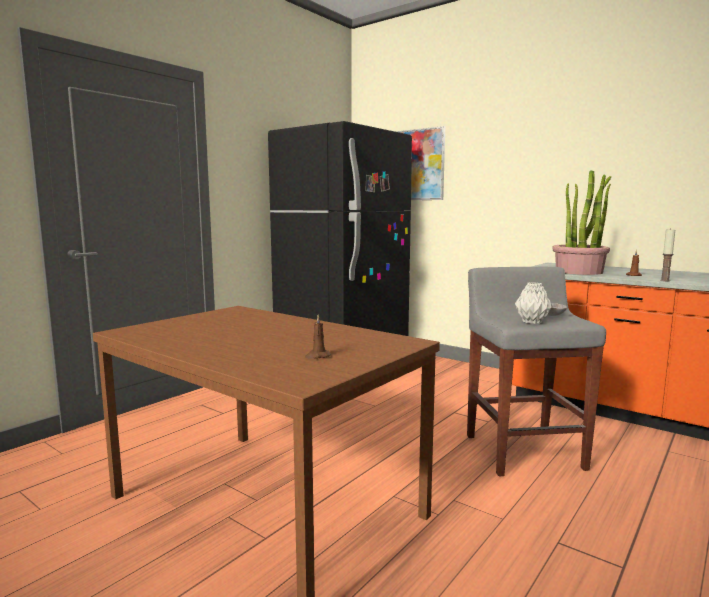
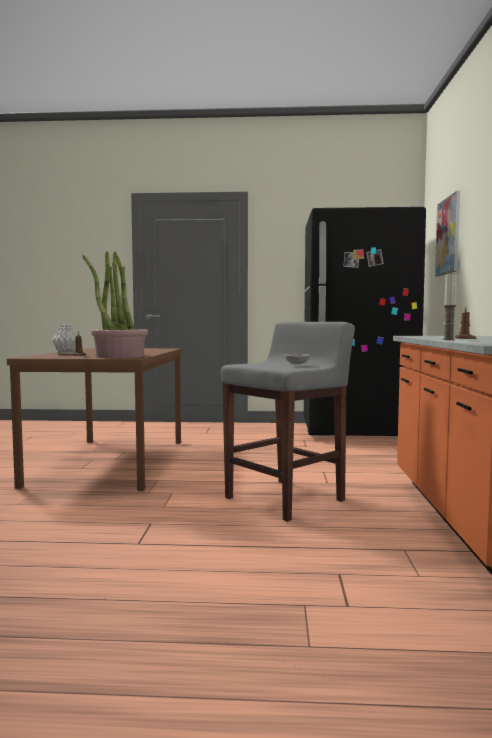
camera: 55 degrees right, 5 degrees down
(532, 322) = (257, 364): grey vase -> grey vase (65, 353)
(579, 272) = (441, 337): potted plant -> potted plant (119, 356)

